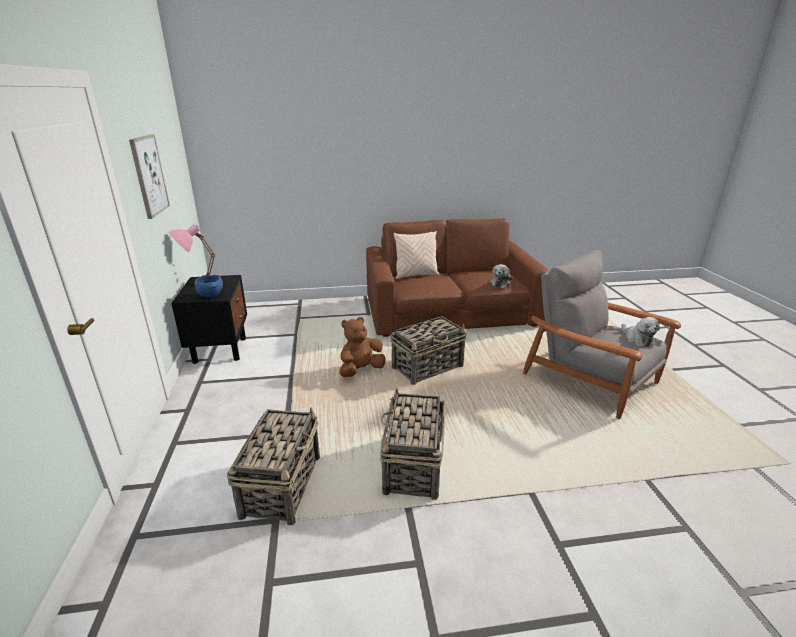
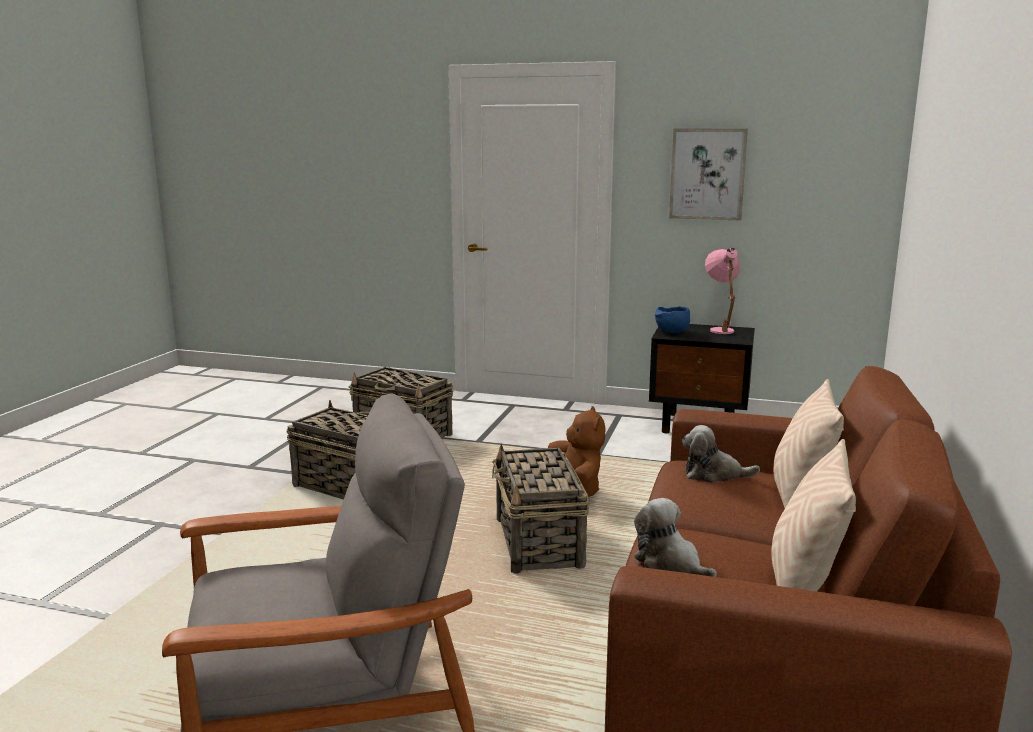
camera: 115 degrees right, 10 degrees down
(482, 272) = (804, 584): none -> beige pillow
(637, 339) = (241, 618): plush toy -> plush toy (714, 474)

